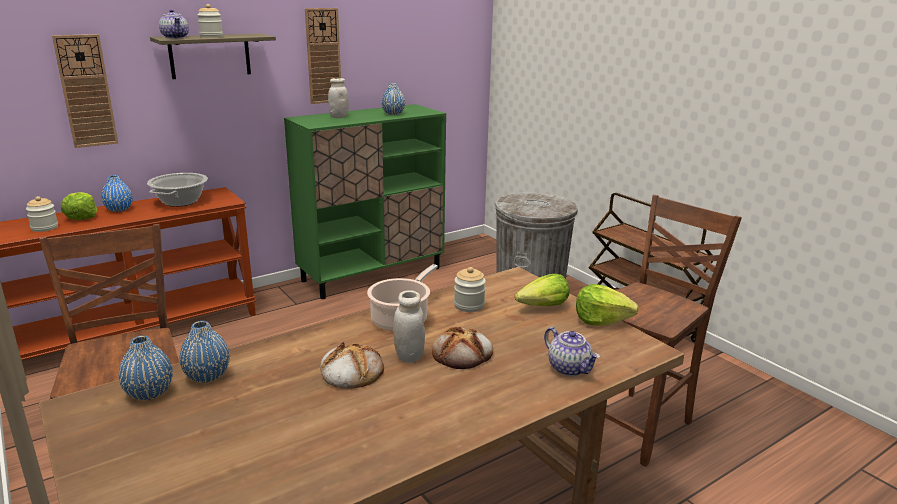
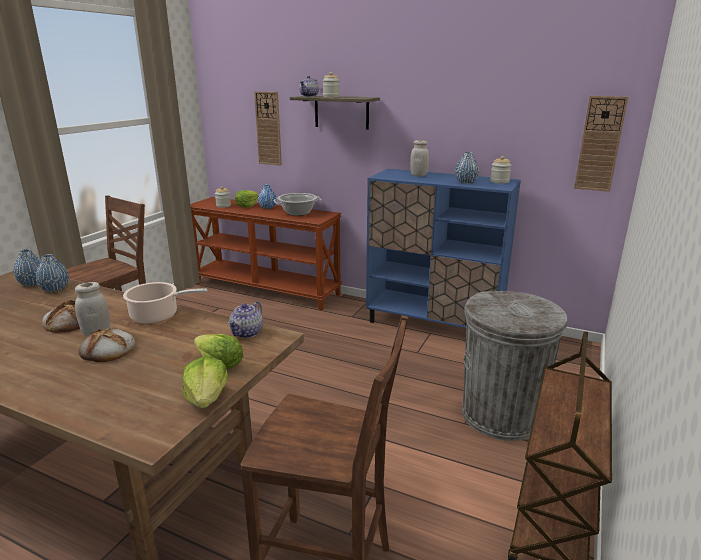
camera: 60 degrees right, 0 degrees up
(323, 56) = (431, 121): wall clock -> wall clock (599, 144)
(372, 274) = (434, 324): green cabinet -> blue cabinet
(469, 305) = (198, 332): jar -> jar (499, 181)
(569, 368) = (95, 401): teapot -> teapot (247, 333)

